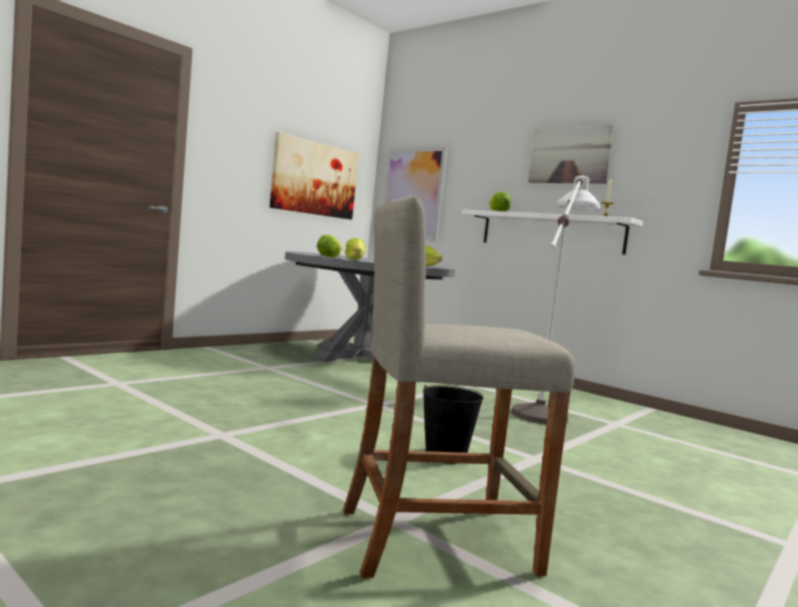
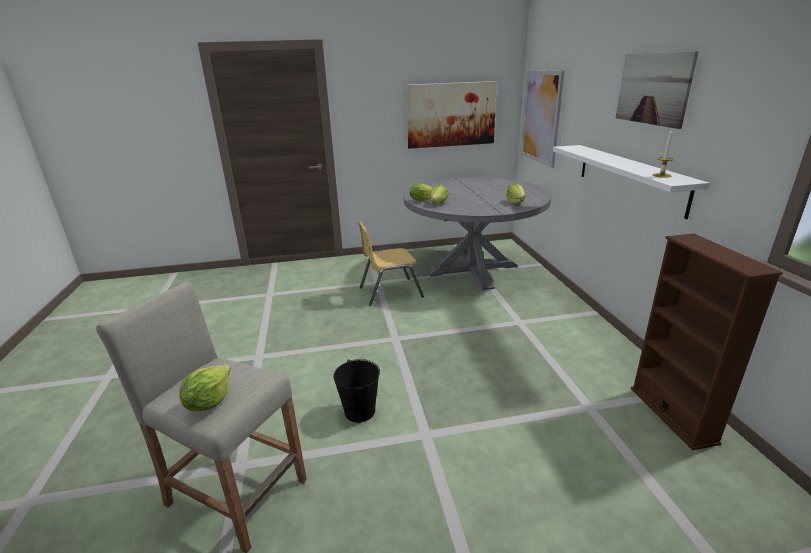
camera: 40 degrees right, 20 degrees up
(299, 373) = (390, 292): none -> yellow chair
(498, 212) = (584, 150): lettuce -> lettuce (209, 401)
(545, 407) = (545, 367): white floor lamp -> none
(667, 420) = (672, 414): none -> brown bookcase

